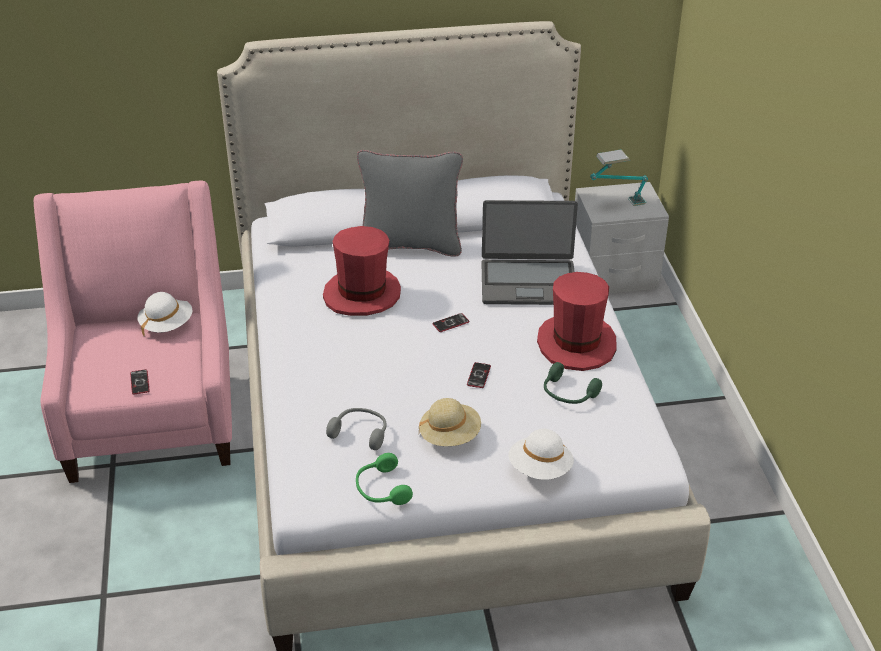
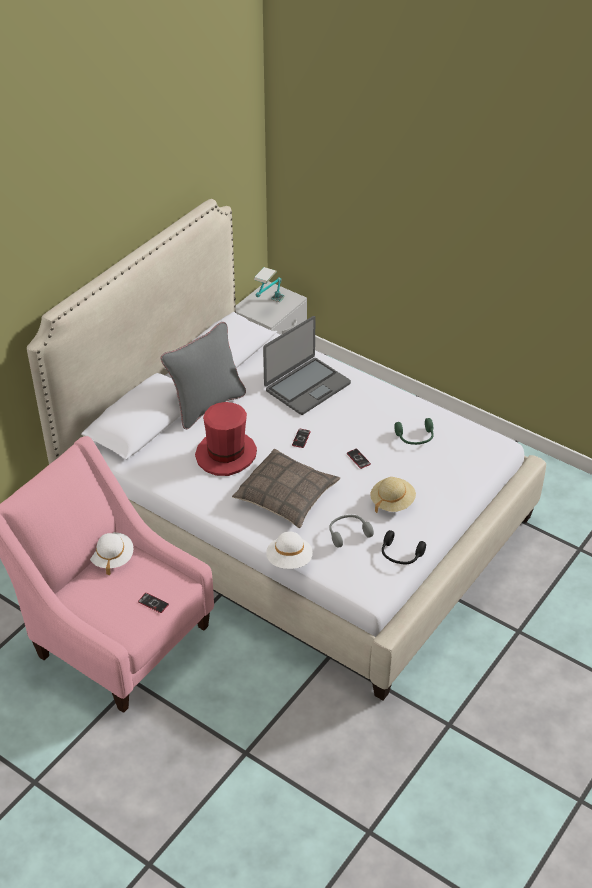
camera: 45 degrees left, 5 degrees up
(359, 363) = (286, 496): none -> pillow
(381, 489) = (400, 555): green headphones -> black headphones
(540, 469) = (458, 487): white hat -> white hat (289, 560)
(576, 344) = (381, 406): red hat -> none

